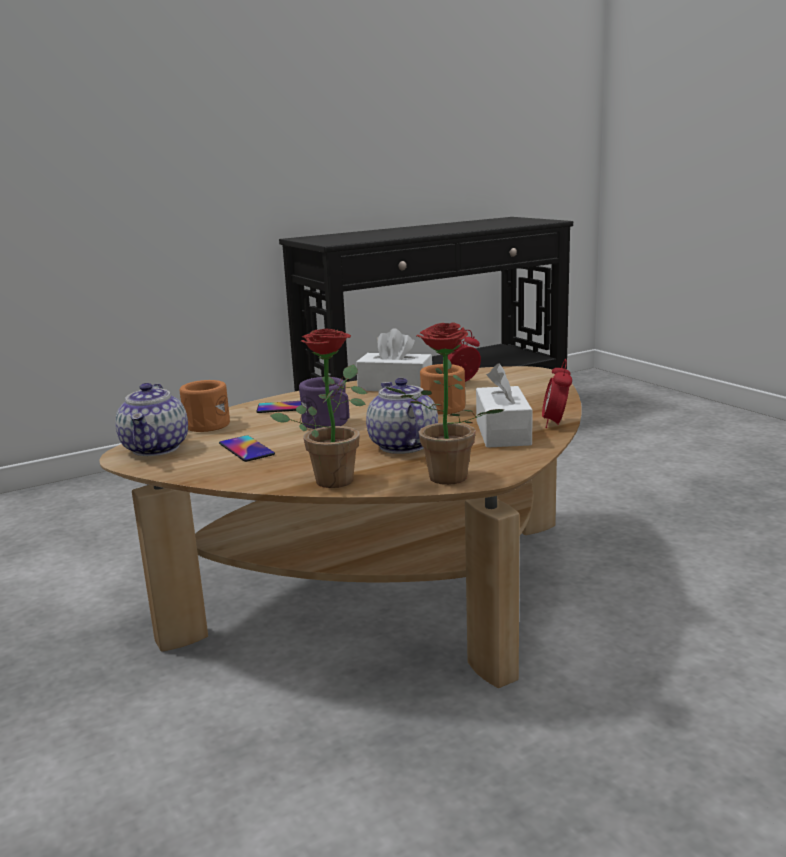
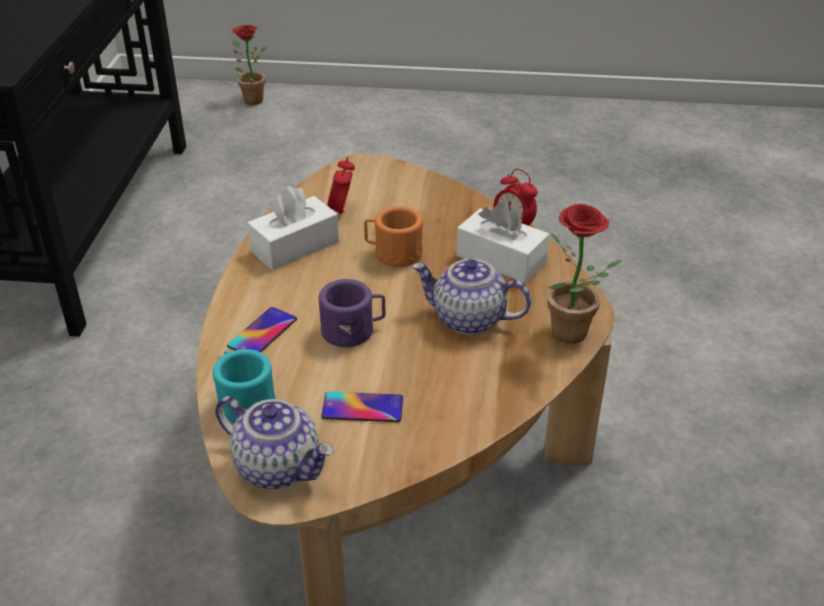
camera: 55 degrees left, 20 degrees up
(210, 423) = (244, 401): orange mug -> turquoise mug
(335, 477) = (503, 387): potted plant -> potted plant (250, 99)

